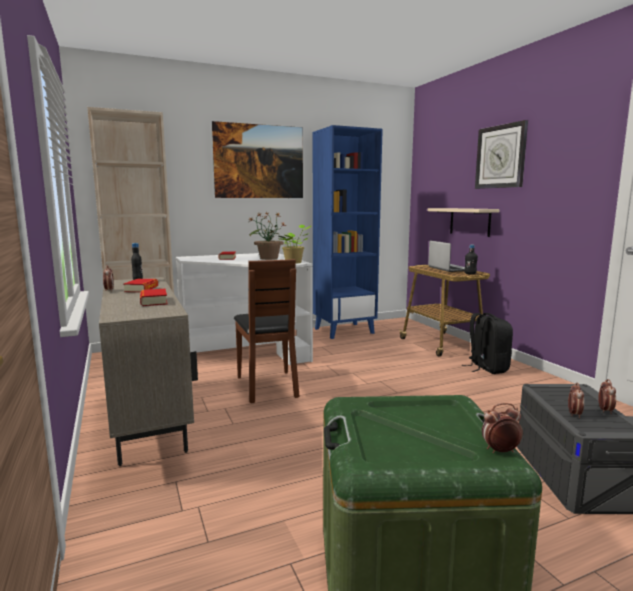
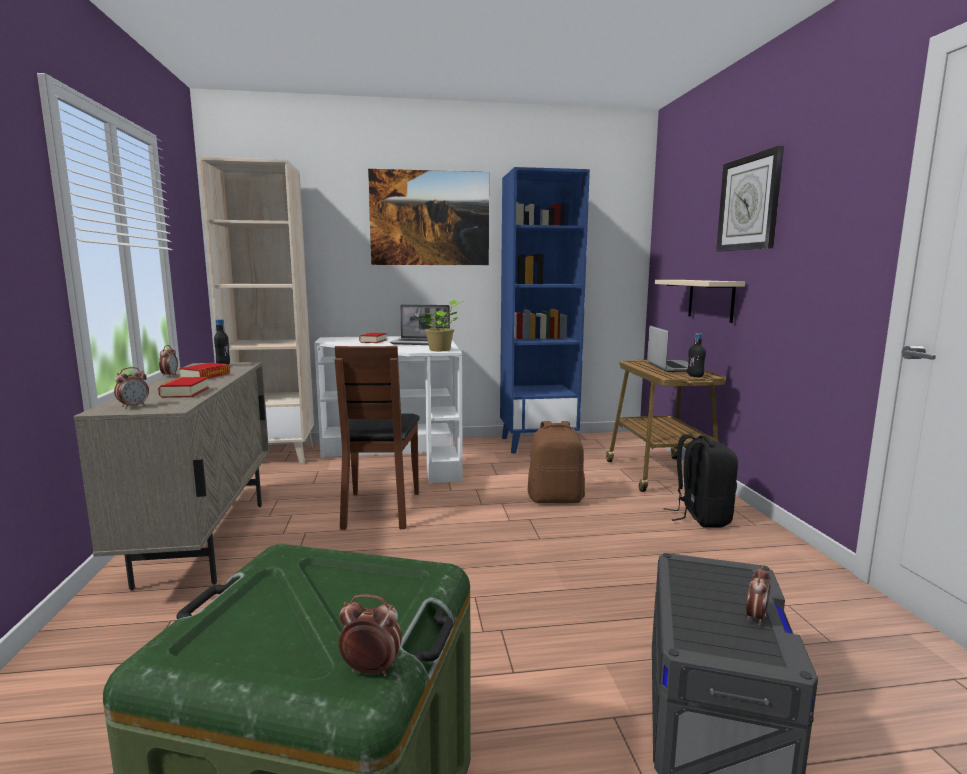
camera: 15 degrees right, 0 degrees up
(268, 258) = (421, 343): potted plant -> laptop
(387, 366) = (556, 498): none -> brown backpack
(574, 414) = (696, 615): alarm clock -> alarm clock (134, 406)

